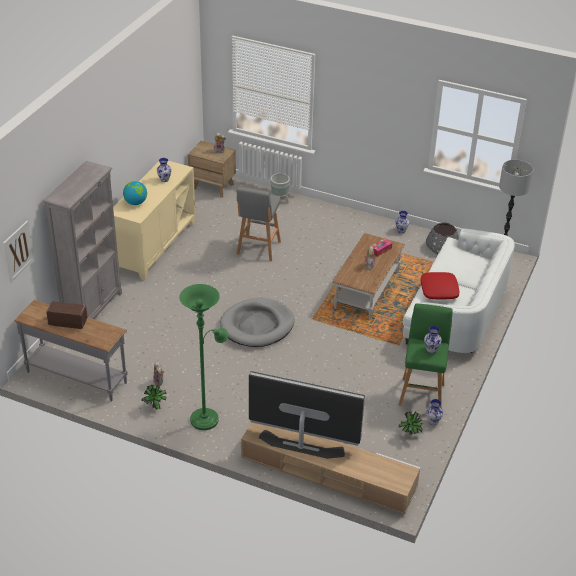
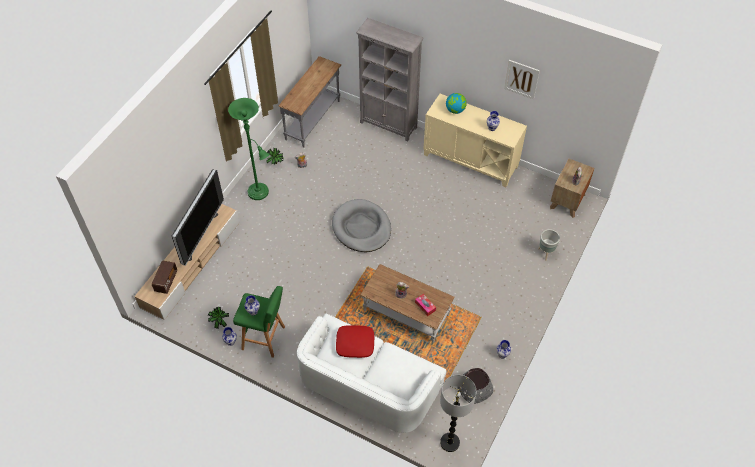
camera: 95 degrees right, 15 degrees up
(18, 251) = (337, 24): picture -> picture (521, 79)
(68, 323) = (312, 83): radio -> radio (166, 281)
(258, 249) = (468, 233): grey stool -> none

